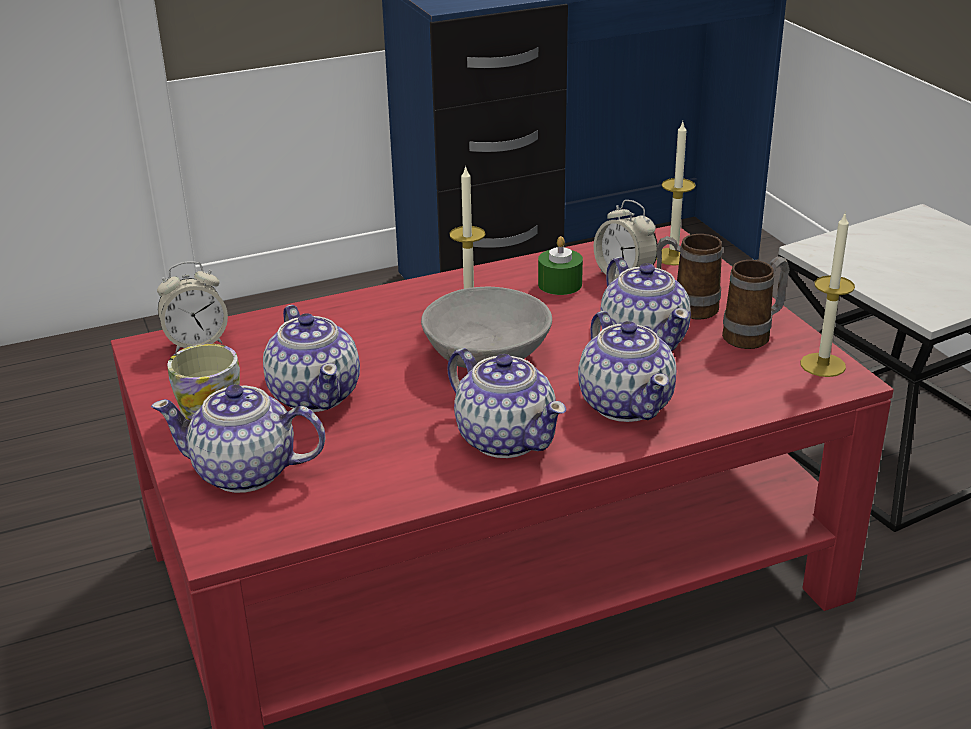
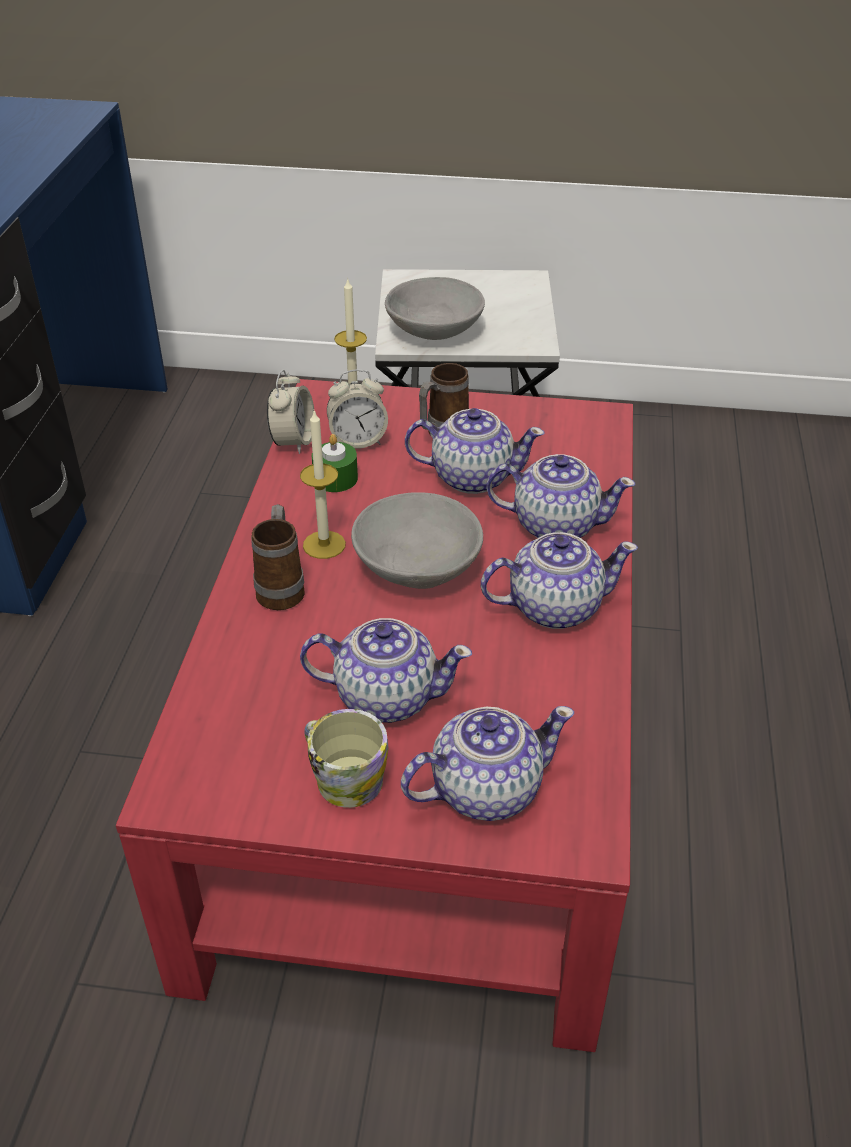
camera: 60 degrees left, 10 degrees up
(197, 342) = (198, 752): alarm clock -> alarm clock (293, 441)
(246, 473) = (484, 789): teapot -> teapot turned 150 degrees counterclockwise
(754, 335) = (512, 424): mug -> mug (282, 587)
(822, 365) = (579, 415): candle -> none
(862, 258) = (434, 330): none -> grey bowl

